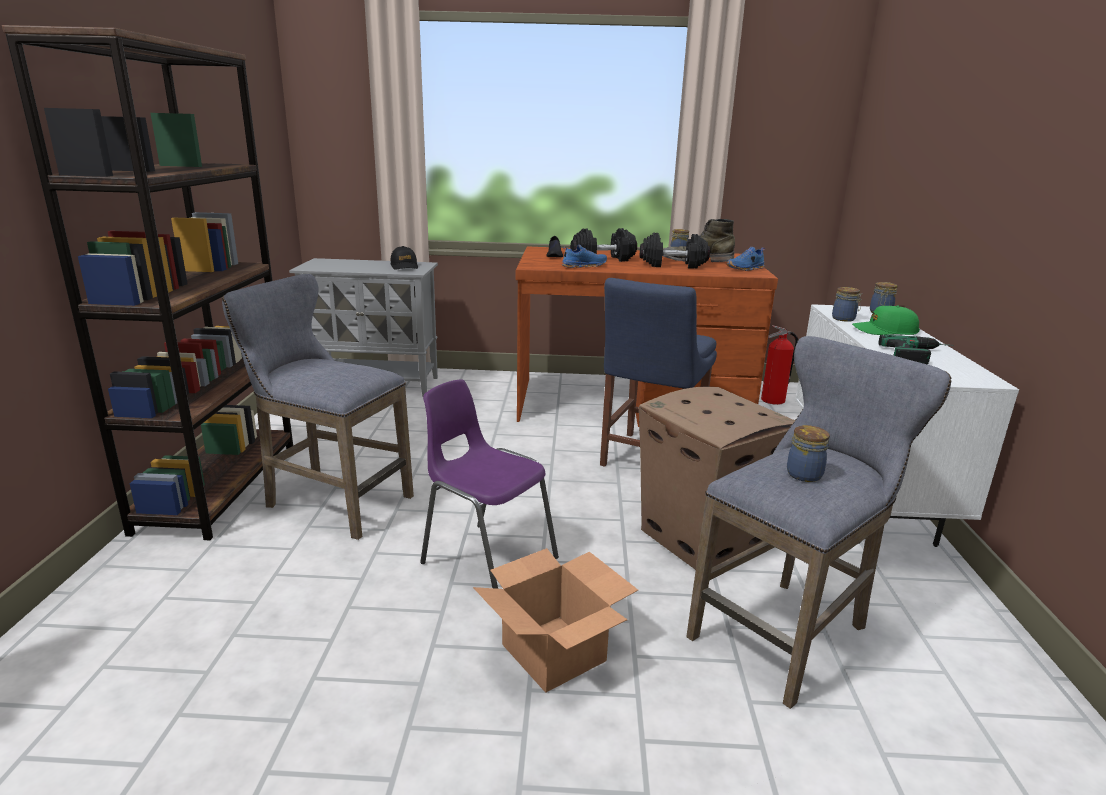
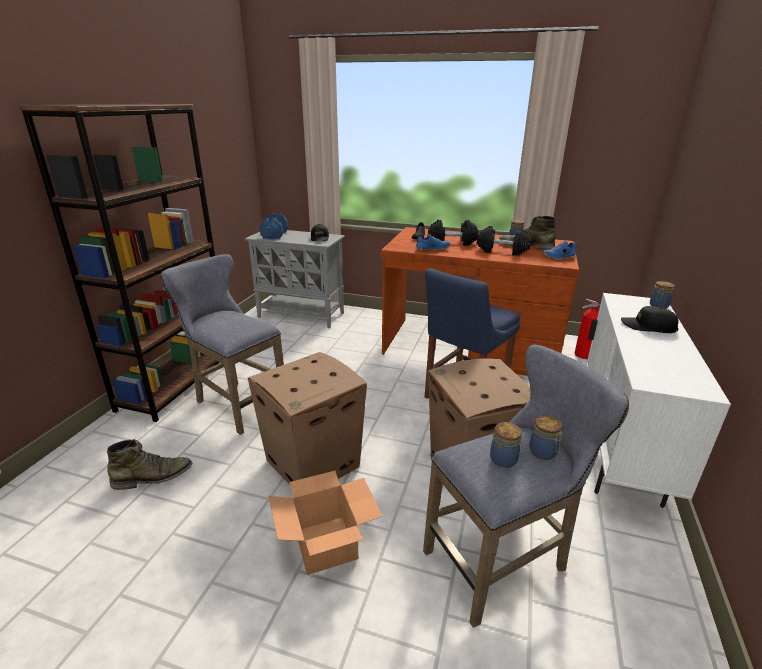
camera: 15 degrees right, 5 degrees up
(243, 611) = (153, 477): none -> green boot
(332, 264) = (274, 234): none -> blue dumbbell
(486, 559) = (314, 463): purple chair -> cardboard box
(844, 319) = (620, 311): jar -> jar (543, 453)
(884, 331) = (648, 326): green cap -> black cap
(921, 356) = (663, 357): power drill -> none

